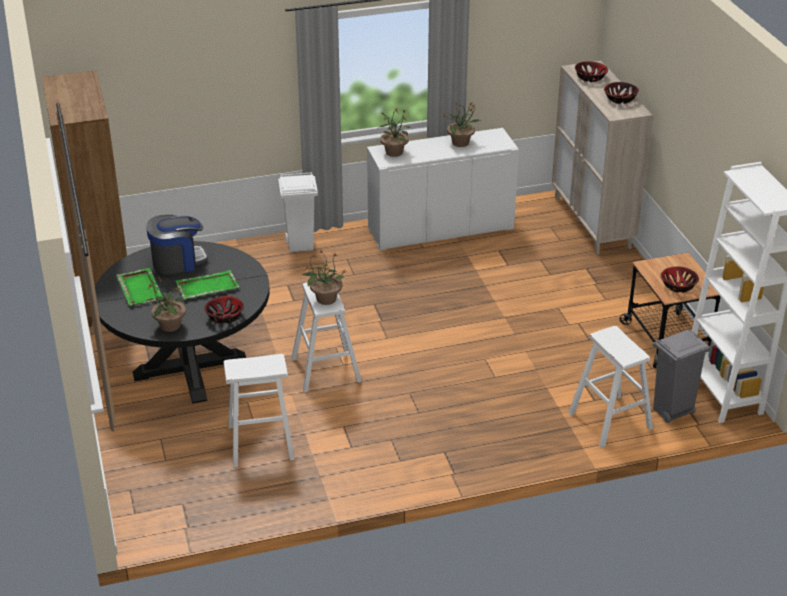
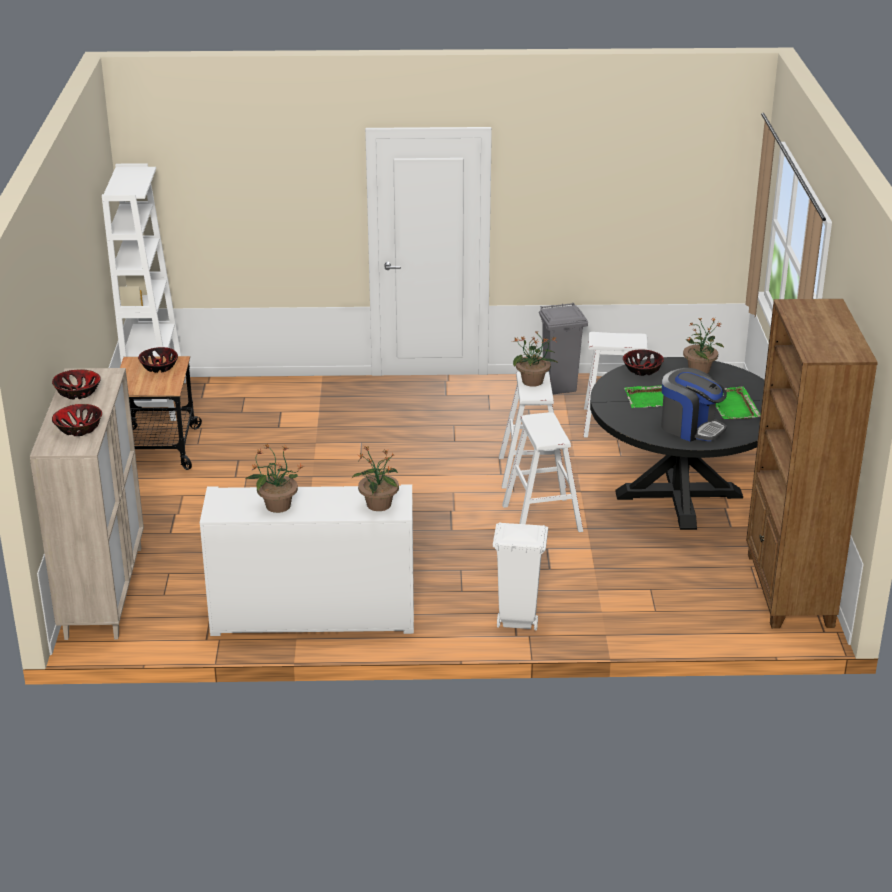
camera: 165 degrees left, 5 degrees down
(178, 261) = (690, 427): coffee machine -> coffee machine turned 135 degrees counterclockwise
(610, 421) = (280, 395): white stool -> white stool (542, 518)
(671, 412) = (219, 394): grey trash can -> grey trash can (560, 387)

